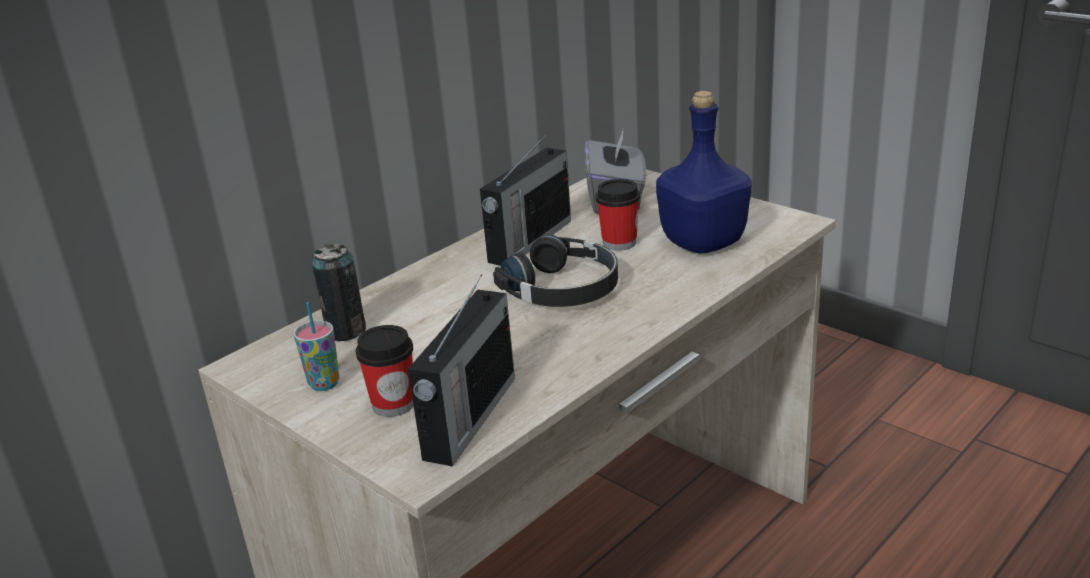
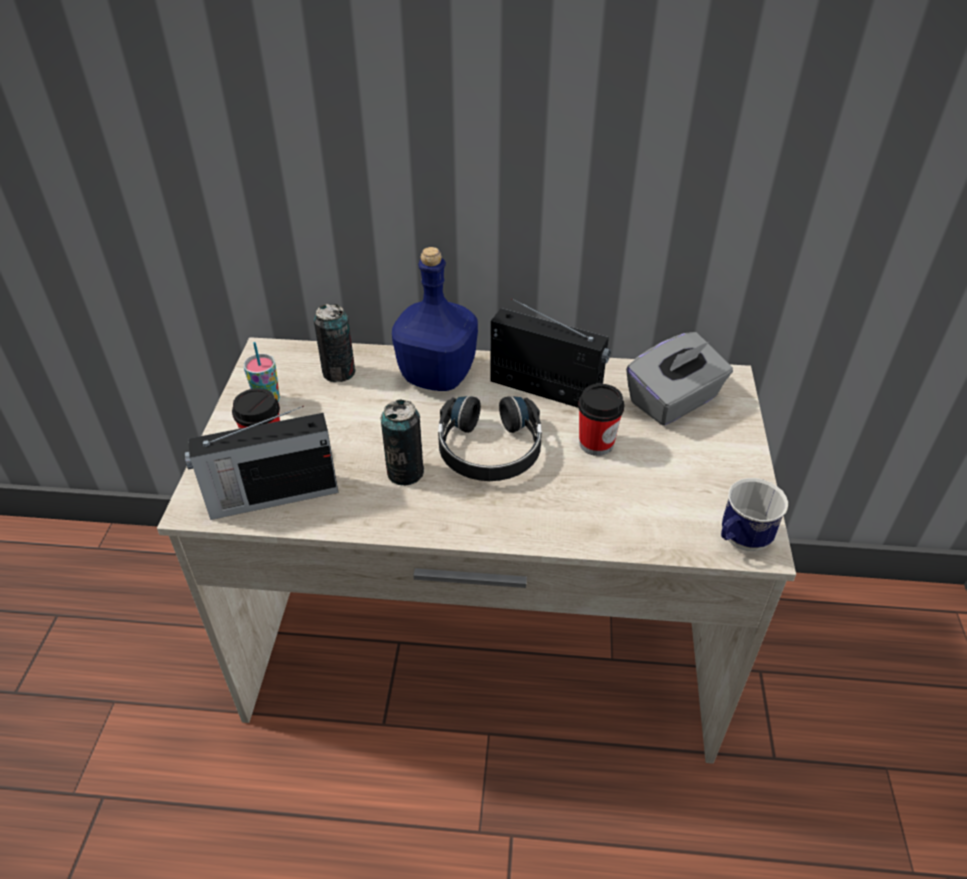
camera: 50 degrees right, 15 degrees up
(529, 242) = (547, 390): radio -> radio turned 150 degrees counterclockwise
(535, 336) = (405, 472): none -> can
(701, 242) = (648, 496): blue bottle -> blue bottle (437, 375)
(786, 226) = (739, 541): none -> mug

